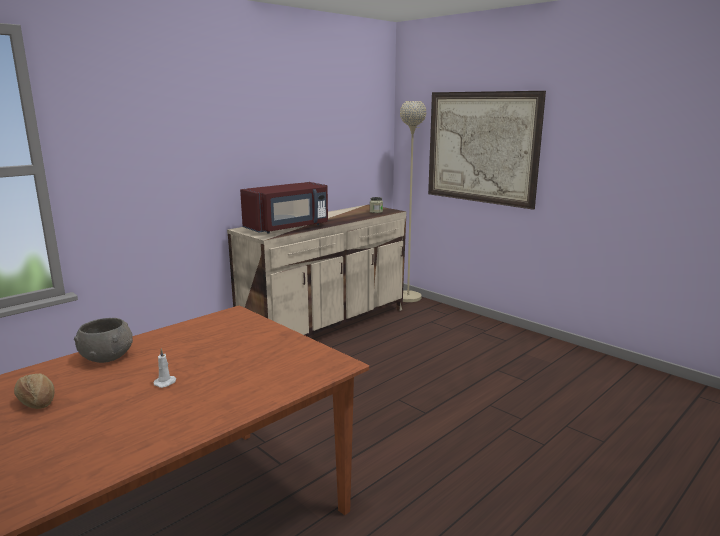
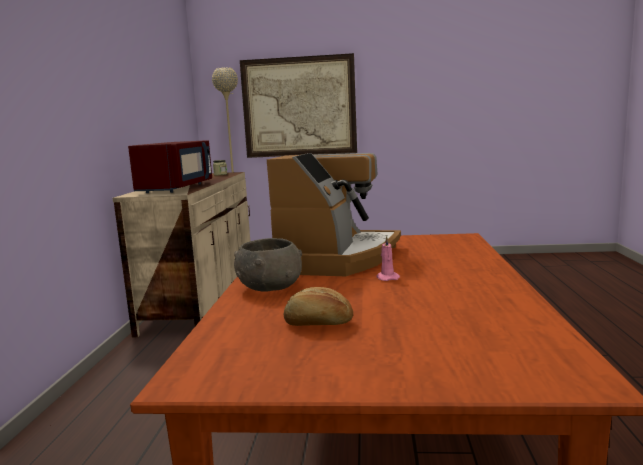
camera: 40 degrees left, 5 degrees down
(166, 382) = (387, 278): white candle -> pink candle
(204, 347) = (336, 258): none -> coffee machine

